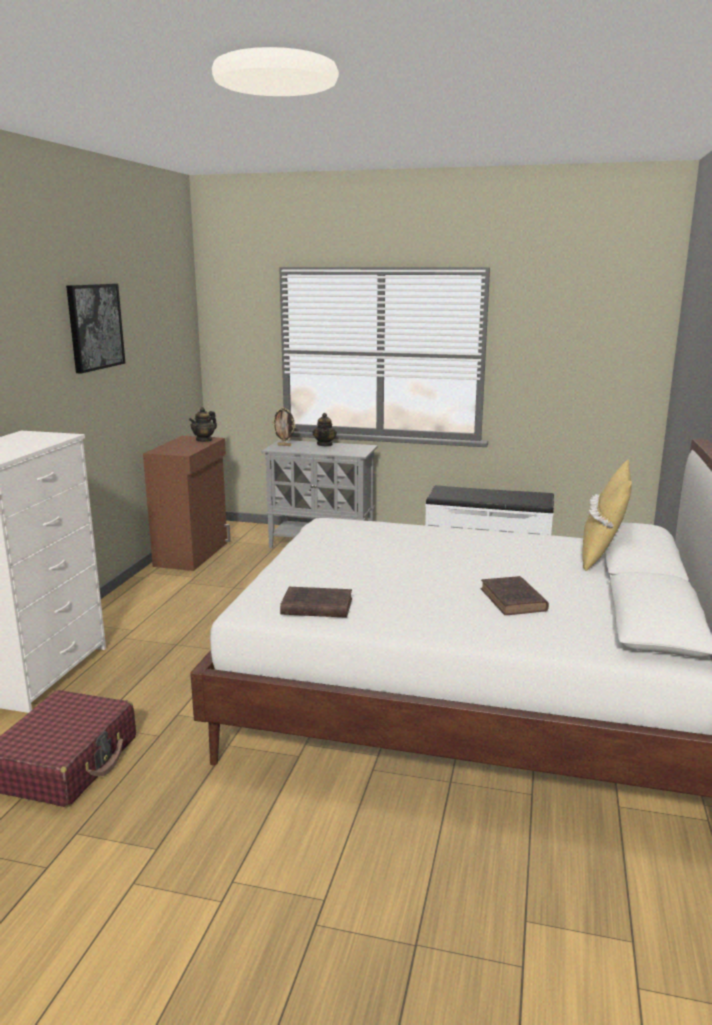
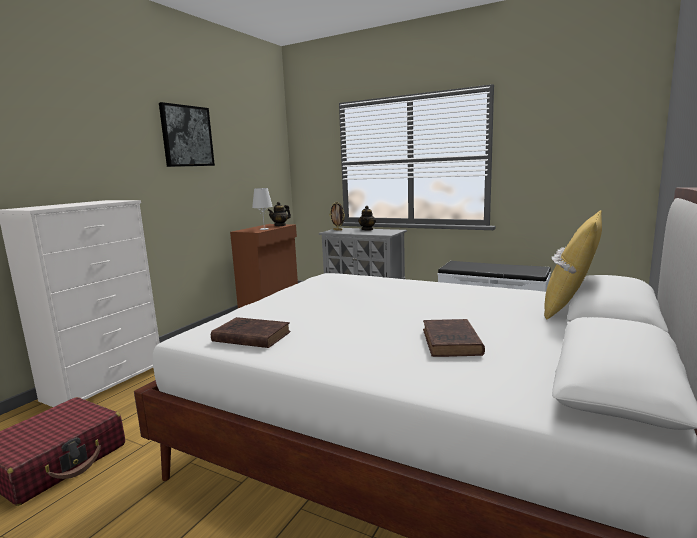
camera: 15 degrees right, 5 degrees down
(189, 448) = (264, 229): none -> white table lamp

